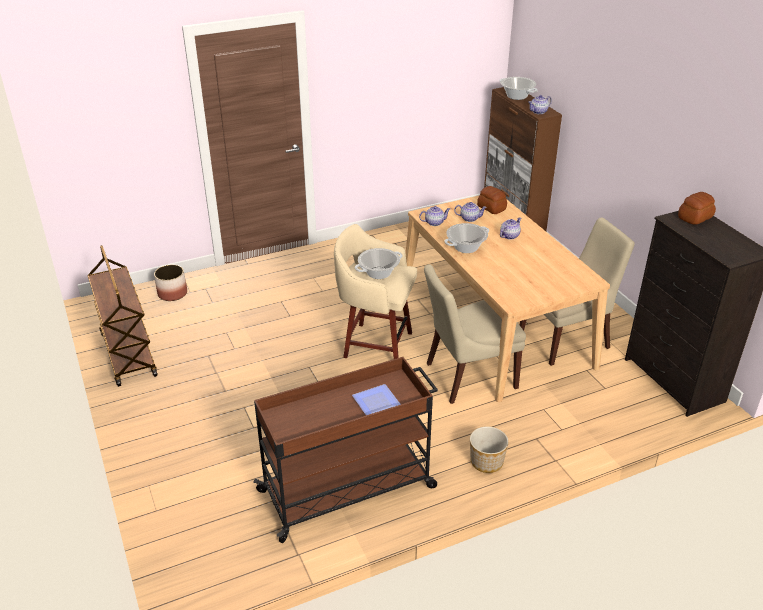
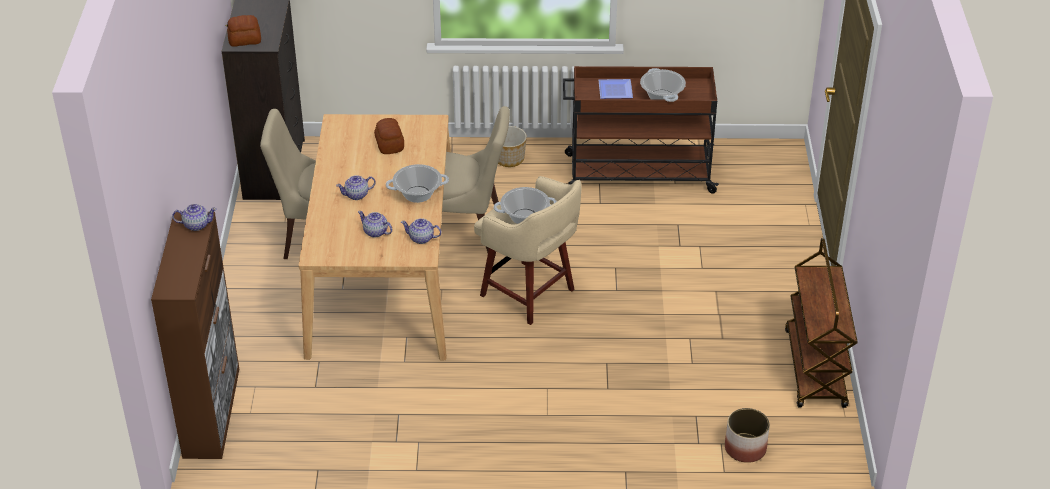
camera: 155 degrees left, 5 degrees up
(491, 208) = (334, 240): bread -> bread (390, 144)
(517, 96) = (182, 268): cooking pot -> cooking pot (662, 96)

